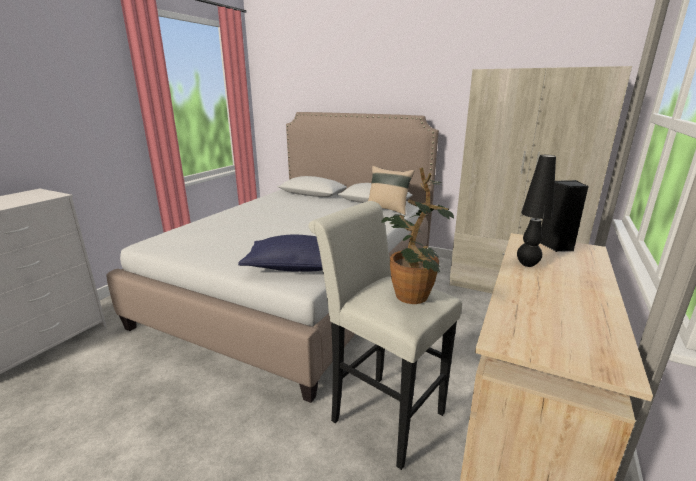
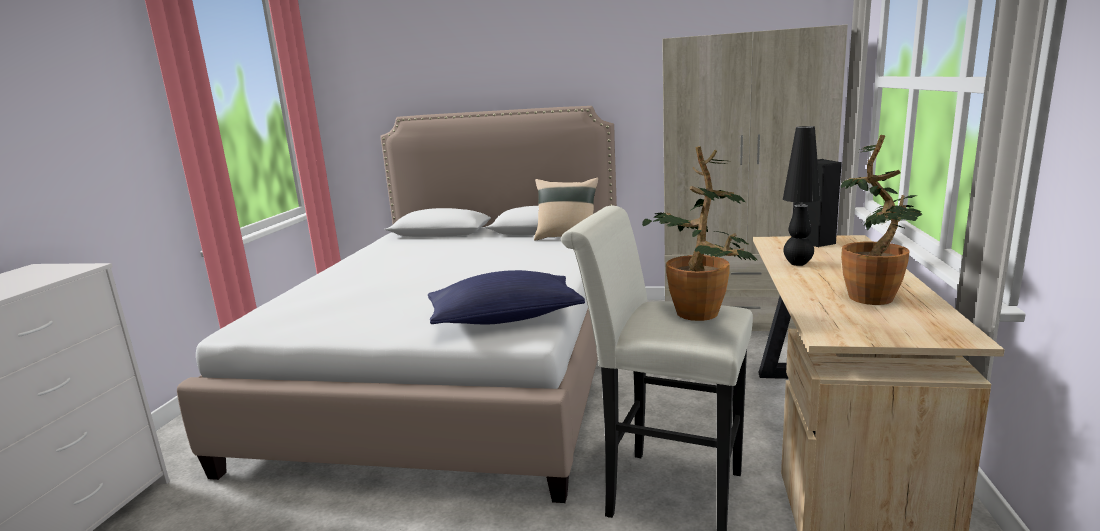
camera: 15 degrees left, 5 degrees down
(572, 309) = (877, 295): none -> potted plant

